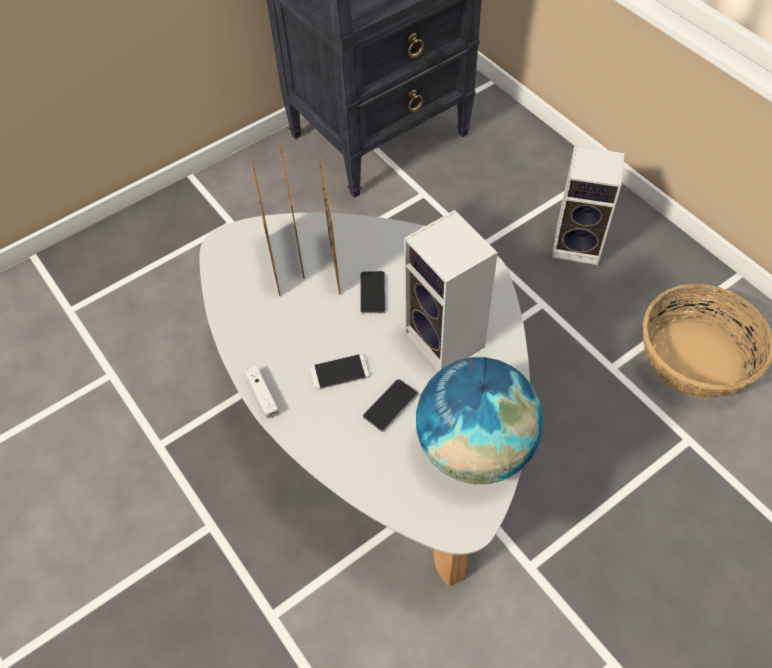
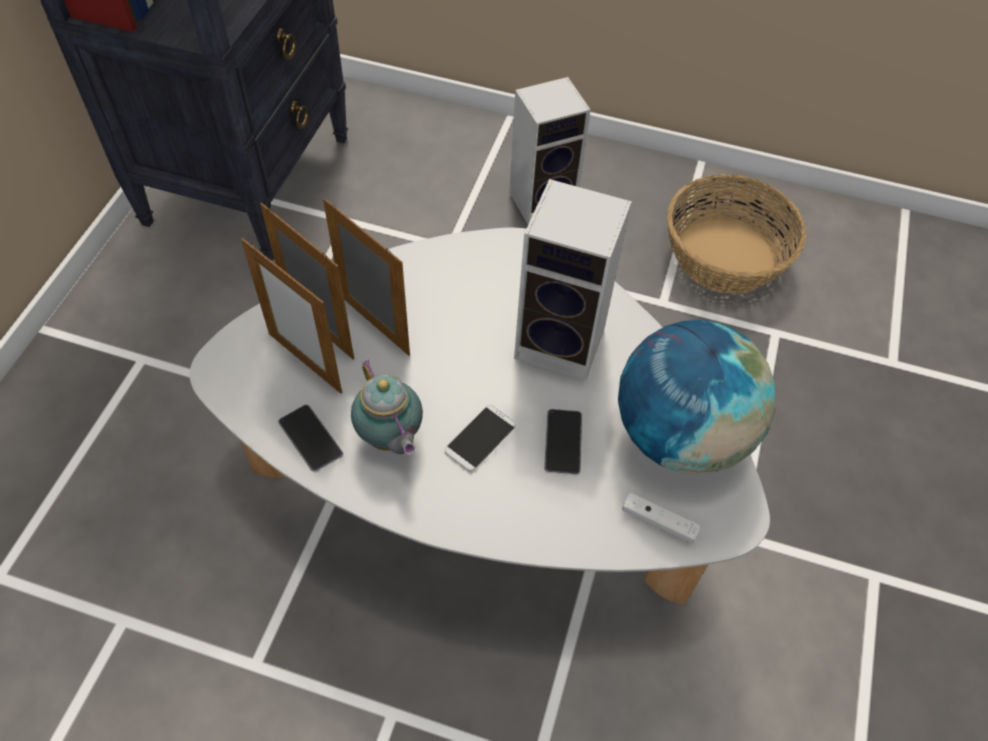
camera: 40 degrees left, 0 degrees up
(262, 395) = (415, 514): white game controller -> white game controller (658, 522)
(285, 340) = (390, 438): none -> teapot
(373, 293) = (444, 334): phone -> phone (311, 439)

